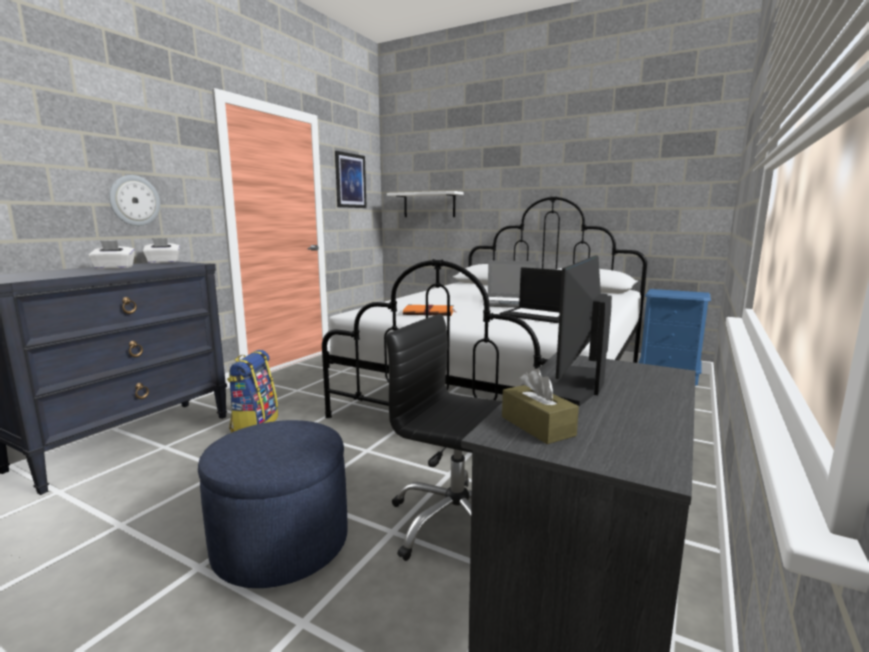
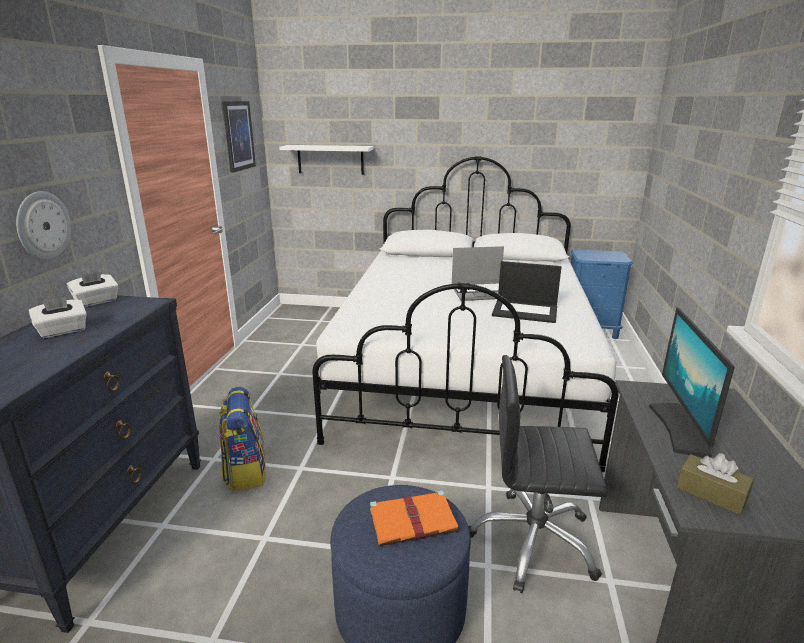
camera: 20 degrees left, 10 degrees up
(430, 313) = (421, 320): orange book -> orange book (414, 521)

